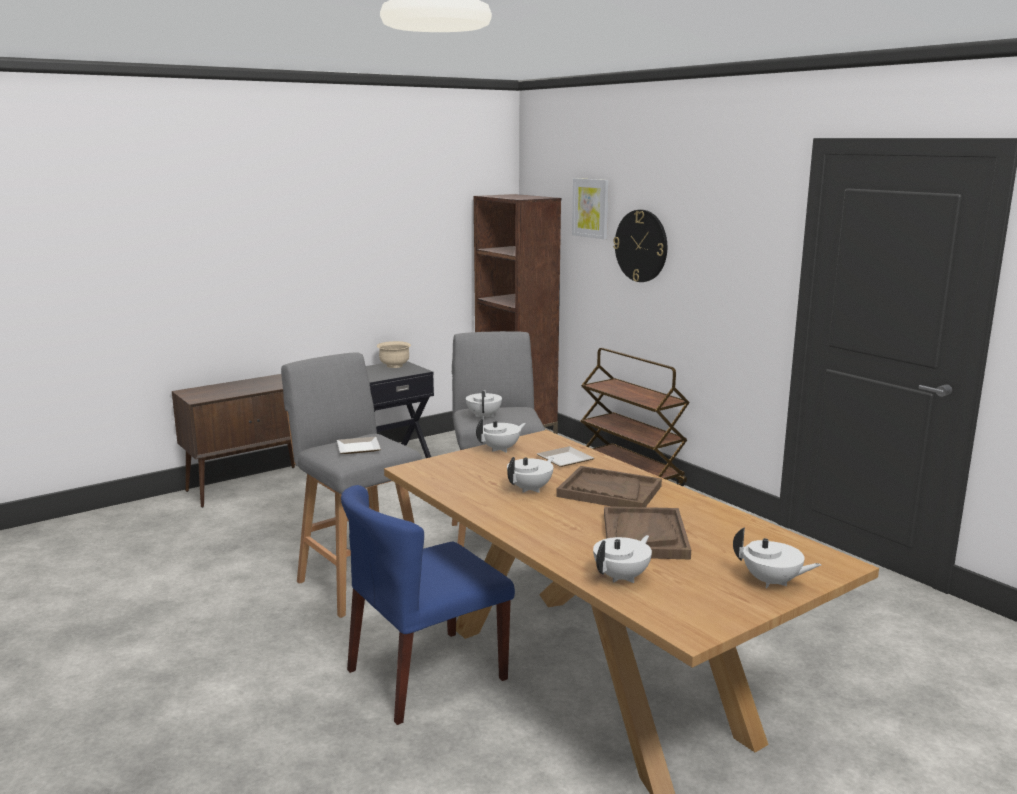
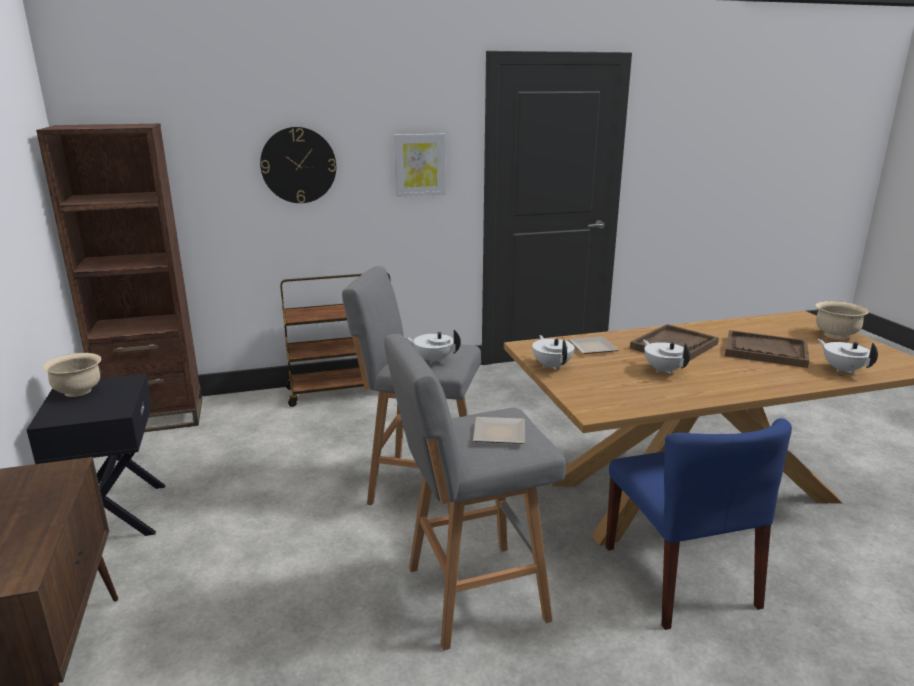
camera: 70 degrees left, 5 degrees up
(591, 208) = (210, 132): picture -> picture (419, 164)
(771, 582) = (835, 335): white teapot -> beige bowl

